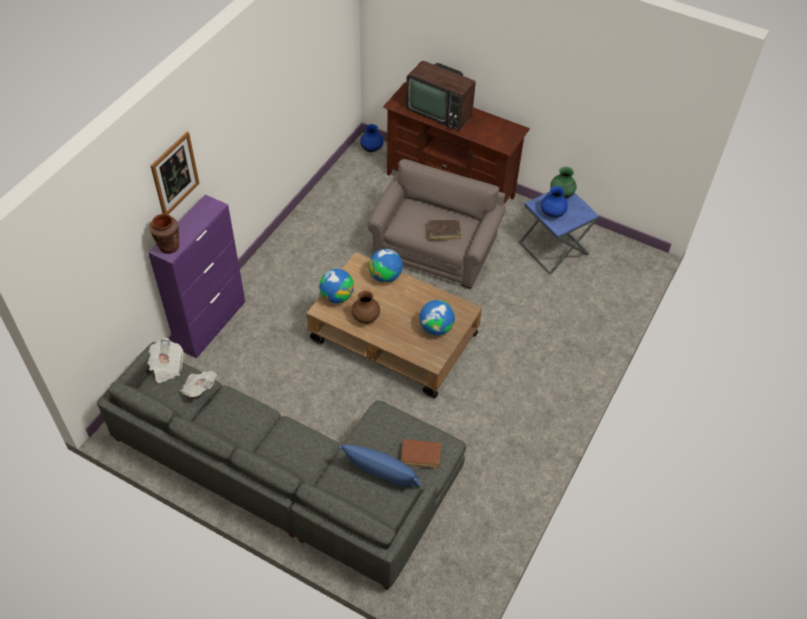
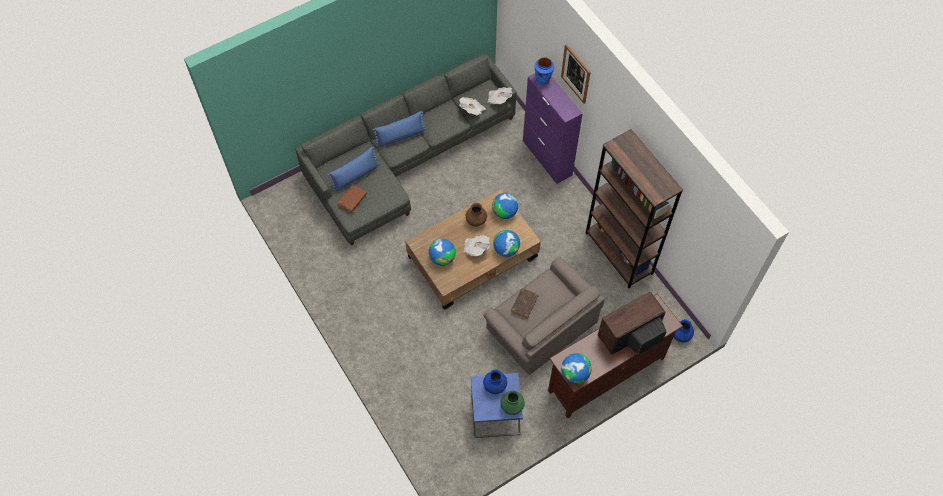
camera: 120 degrees right, 10 degrees up
(169, 247) = (543, 79): brown vase -> blue vase
(286, 452) = (400, 136): none -> blue pillow
(307, 219) = (619, 253): none -> brown bookcase
(402, 303) = (476, 248): none -> newspaper
(511, 133) = (575, 373): none -> globe

